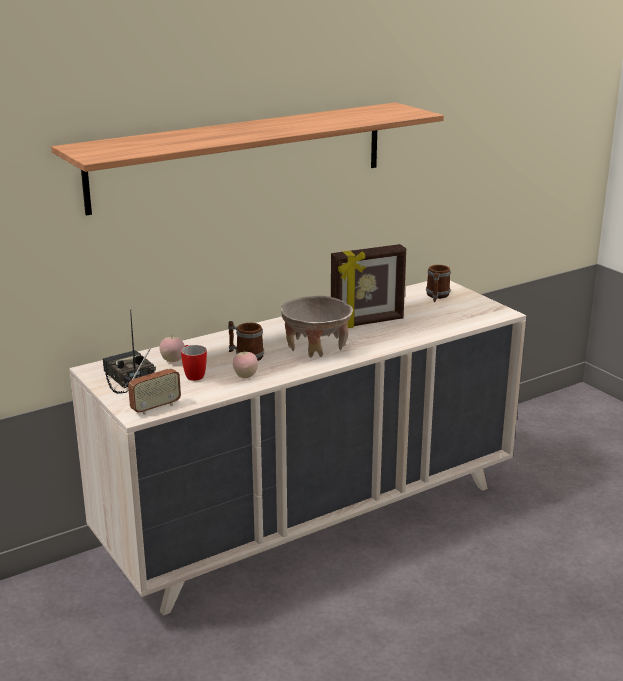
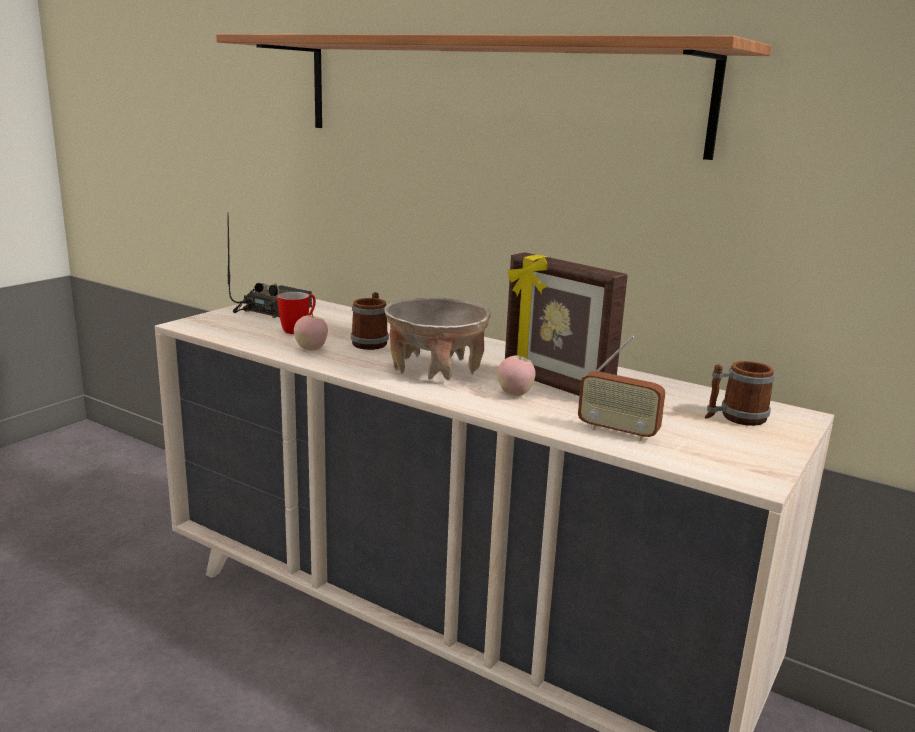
camera: 65 degrees right, 5 degrees down
(155, 407) = (206, 327): radio -> radio (617, 432)
(173, 361) = (330, 318): apple -> apple (514, 394)

